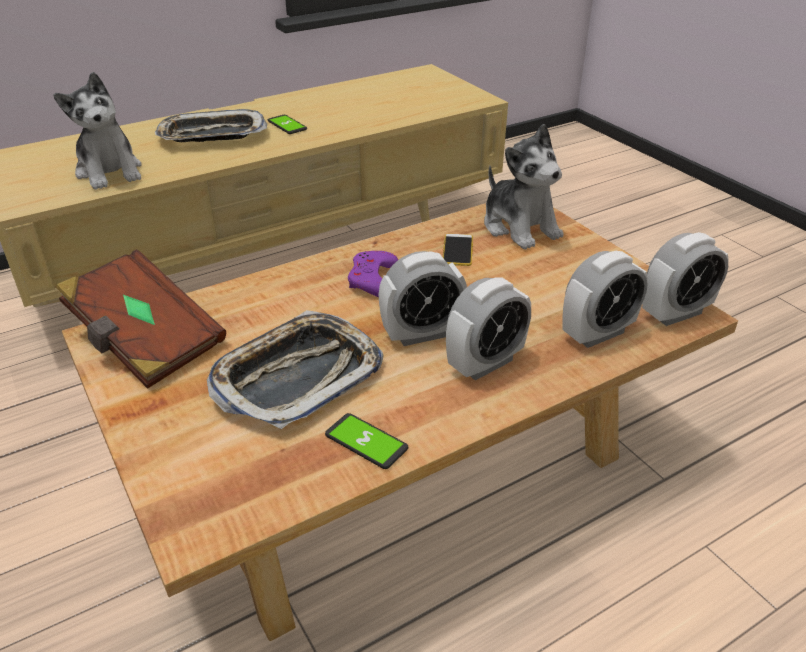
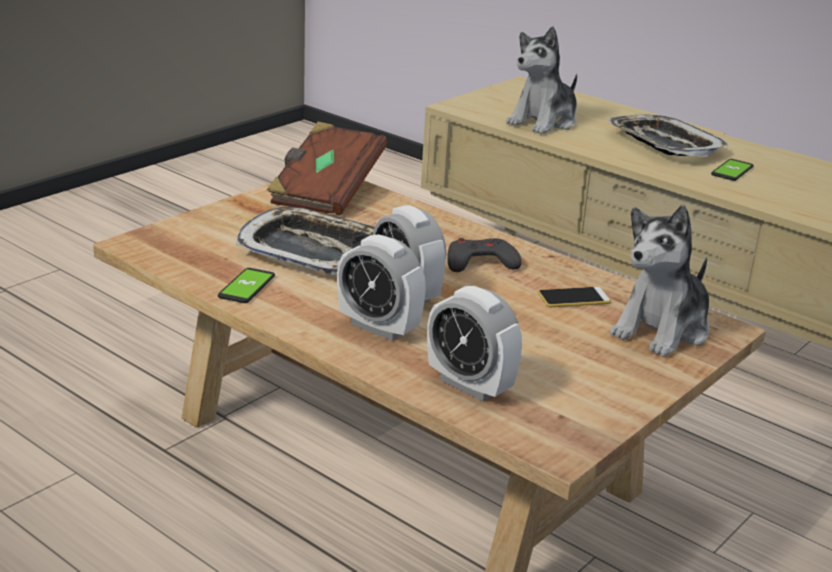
camera: 70 degrees right, 10 degrees down
(373, 279) = (480, 262): purple game controller -> grey game controller
(675, 313) = (549, 436): alarm clock -> none

